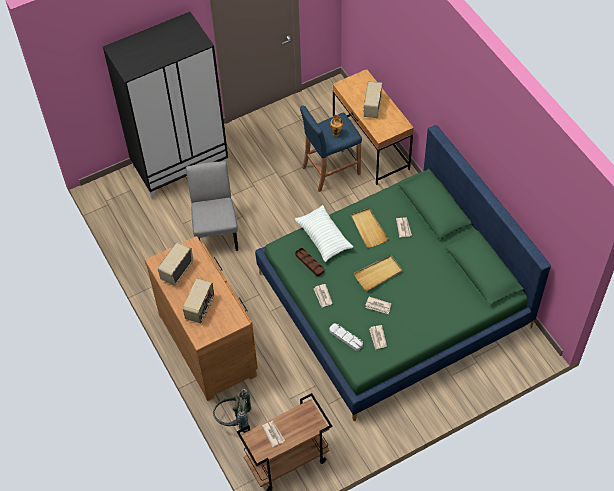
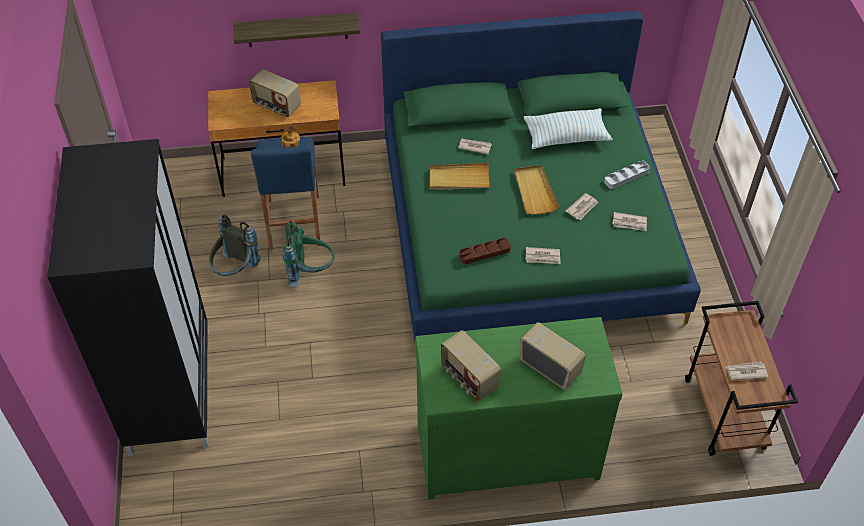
camera: 70 degrees left, 5 degrees down
(209, 343) = (506, 448): brown dresser -> green dresser
(216, 231) = (318, 381): grey chair -> none
(234, 420) = (642, 455): grey backpack -> grey backpack (235, 270)
(295, 195) = (310, 272): none -> green backpack
(323, 238) = (449, 227): pillow -> pillow (566, 137)
(346, 338) = (617, 254): grey tray -> grey tray (626, 176)
(407, 80) = (297, 29): none -> shelf

